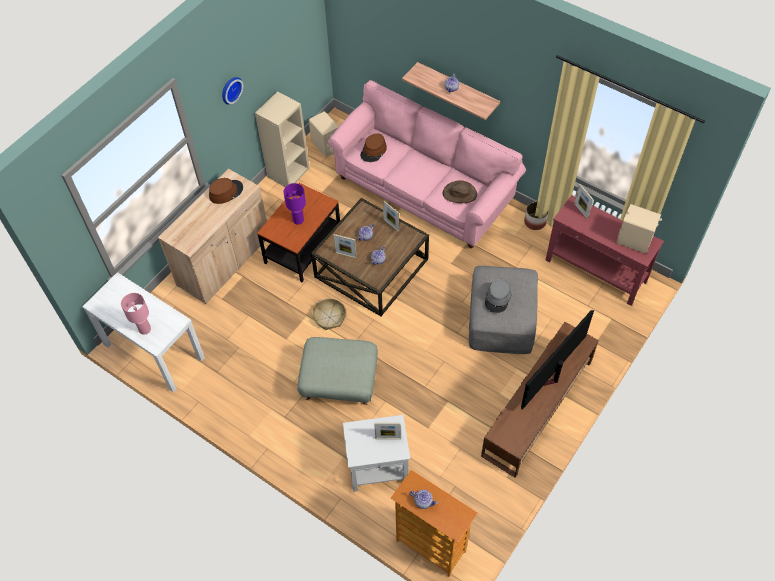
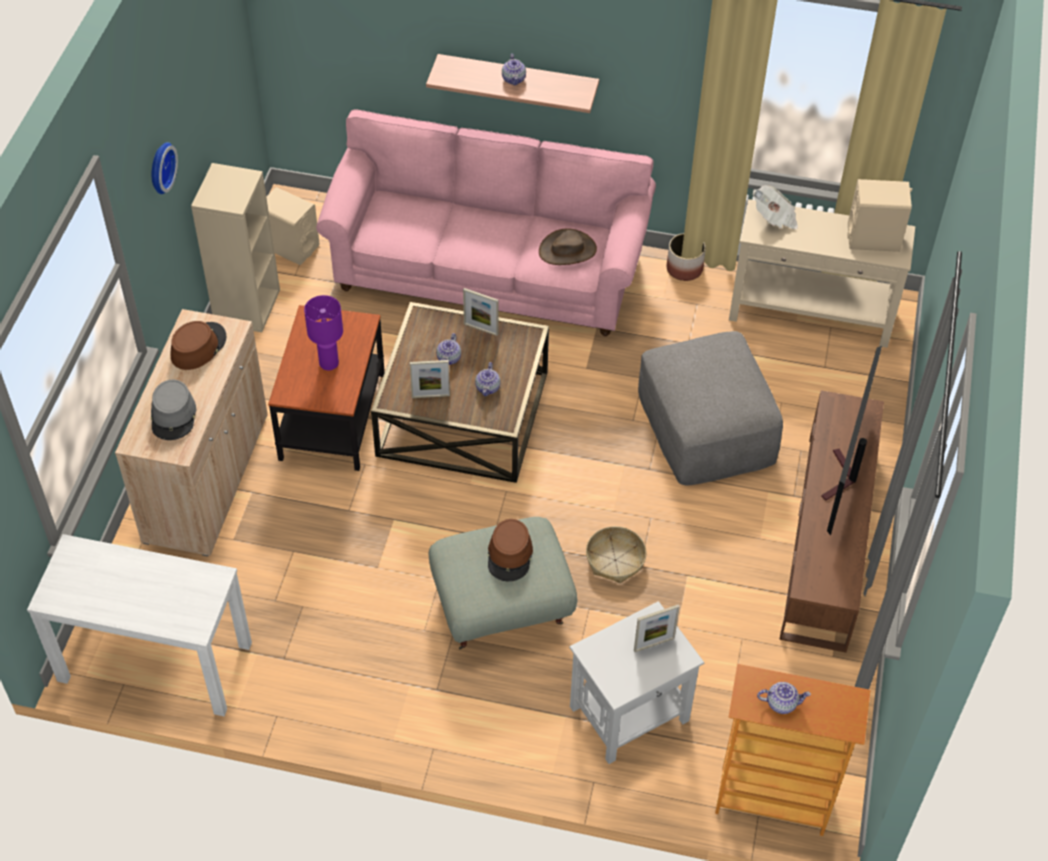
camera: 25 degrees left, 5 degrees down
(145, 329) = (163, 609): pink table lamp -> none
(329, 317) = (432, 510): basket -> basket (615, 560)
(373, 151) = (395, 224): brown hat -> brown hat (510, 555)
(498, 298) = (706, 387): grey hat -> grey hat (173, 415)
(581, 211) = (774, 218): picture frame -> newspaper
(596, 271) = (811, 314): red console table -> beige console table

